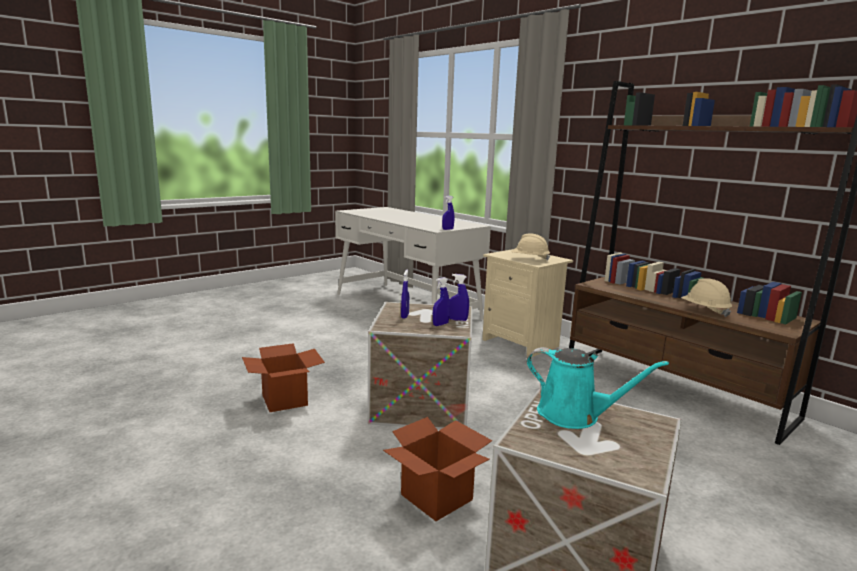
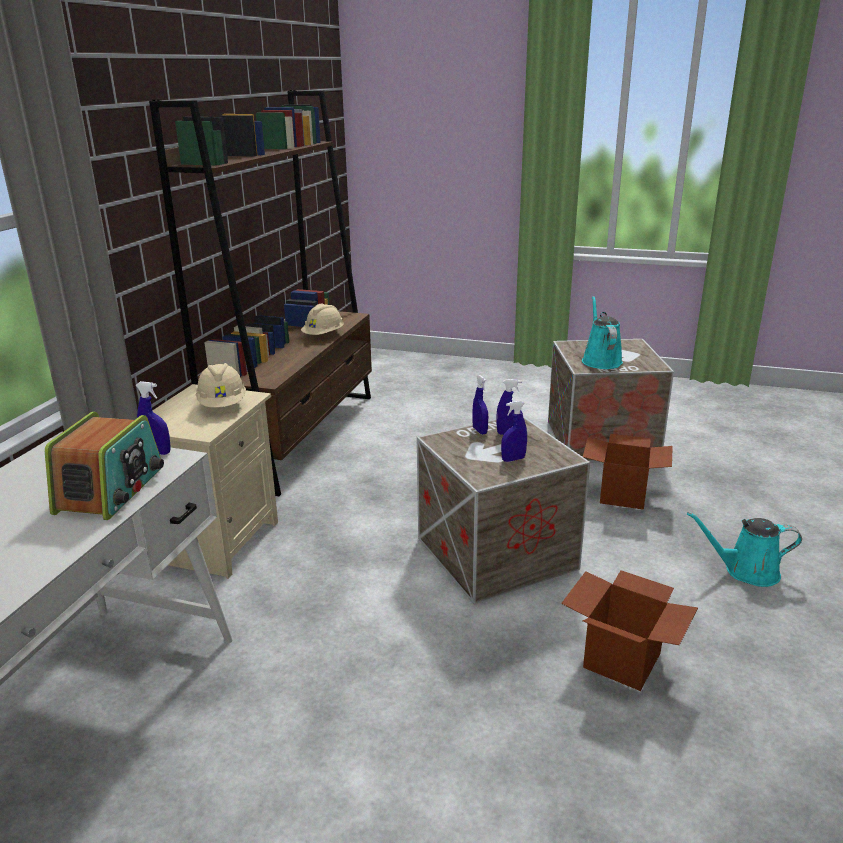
camera: 120 degrees left, 10 degrees up
(263, 491) = (746, 571): none -> turquoise watering can
(424, 225) = (111, 490): none -> radio

